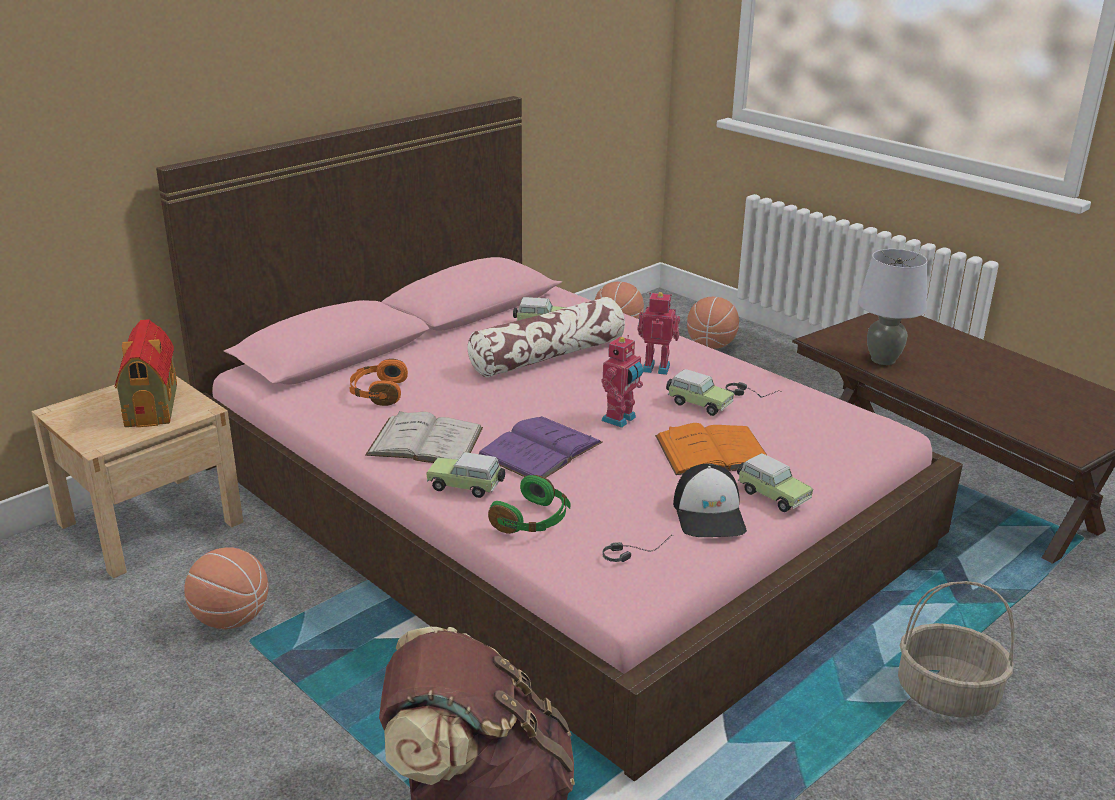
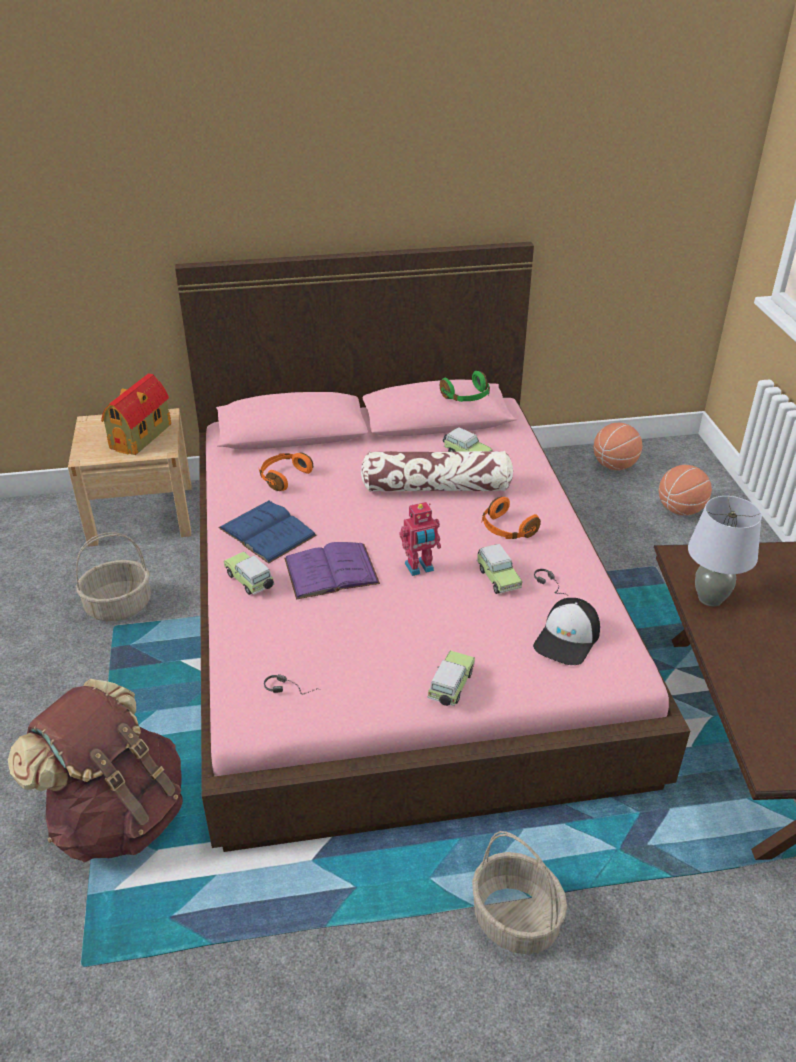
camera: 35 degrees right, 10 degrees up
(231, 619) = (119, 605): basketball -> basket
(425, 441) = (267, 532): white book -> blue book
(533, 520) = (259, 629): green headphones -> green headphones (466, 397)
(656, 367) = (506, 529): toy robot -> orange headphones
(710, 514) = (383, 682): cap -> cap (567, 639)
(713, 451) = (455, 627): orange book -> none
(771, 495) = (450, 688): toy car -> toy car turned 150 degrees counterclockwise

